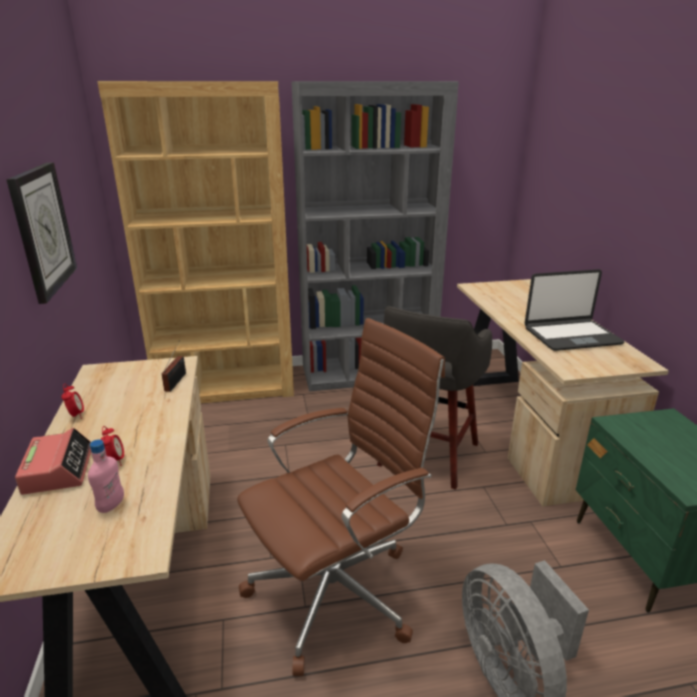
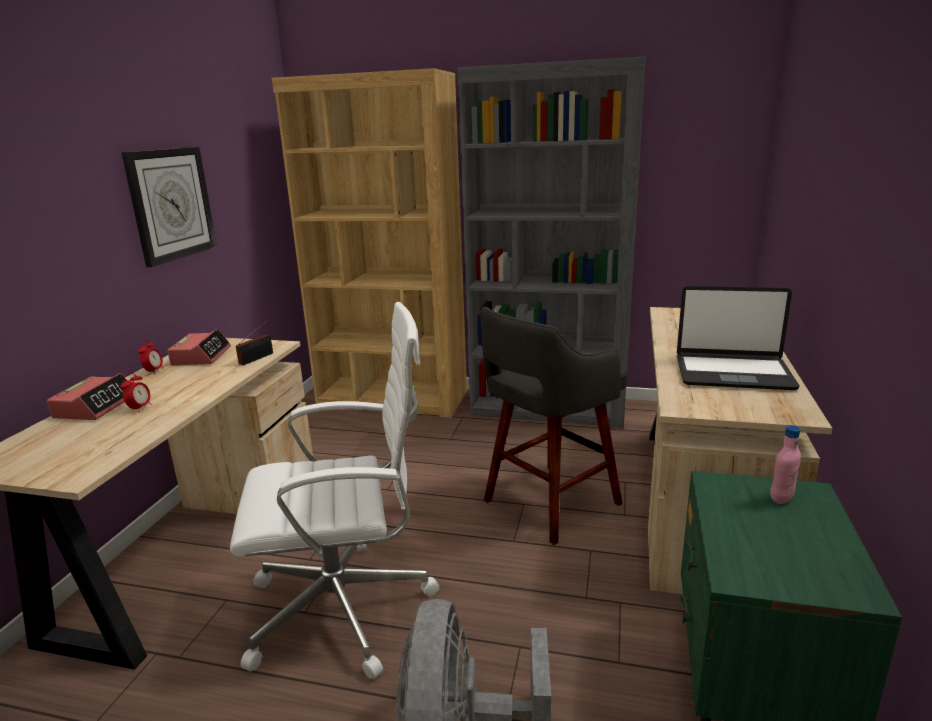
camera: 25 degrees right, 5 degrees down
(110, 388) = (201, 356): none -> alarm clock
(111, 505) = (98, 438): pink bottle -> pink bottle (781, 498)
(338, 591) = (346, 608): brown office chair -> white office chair

